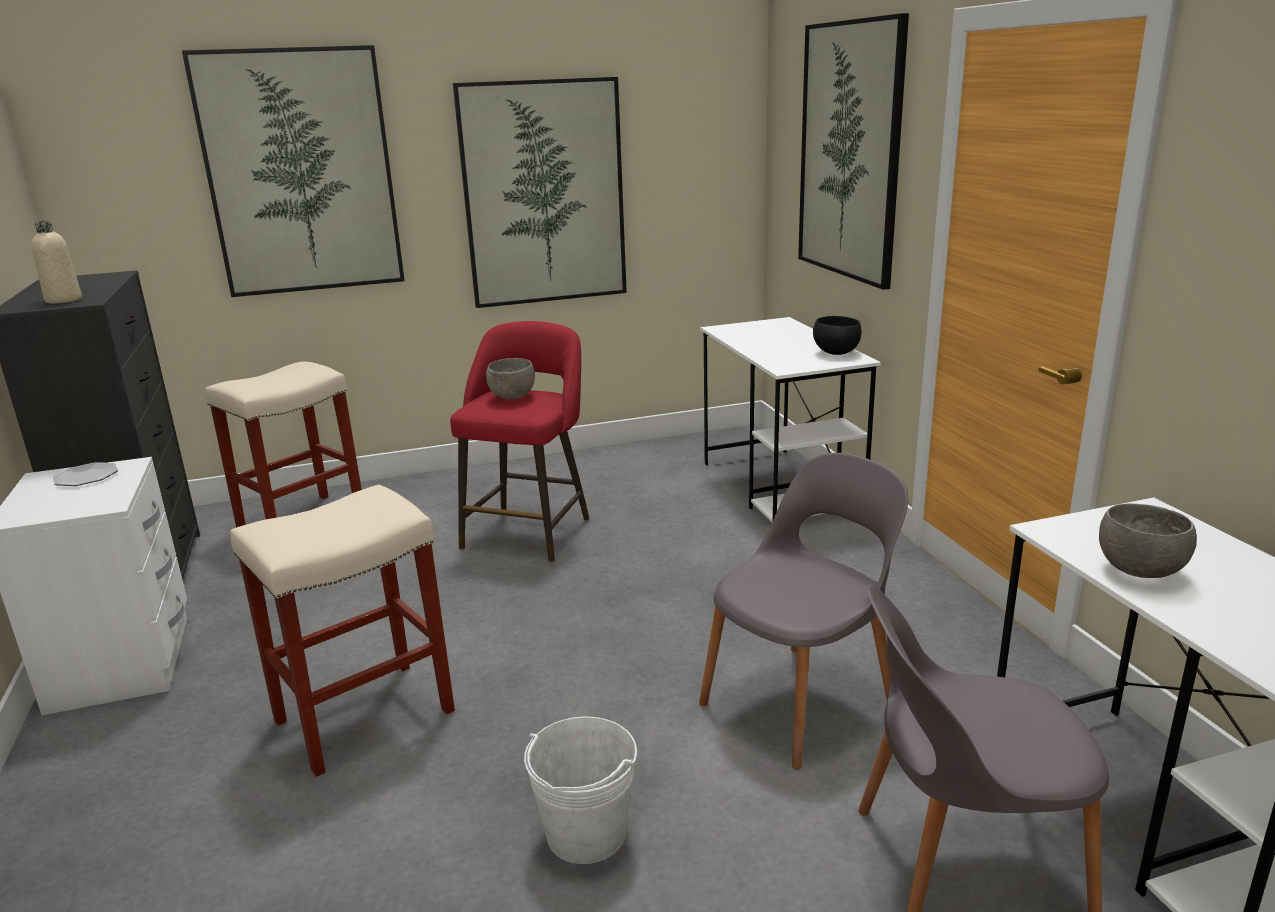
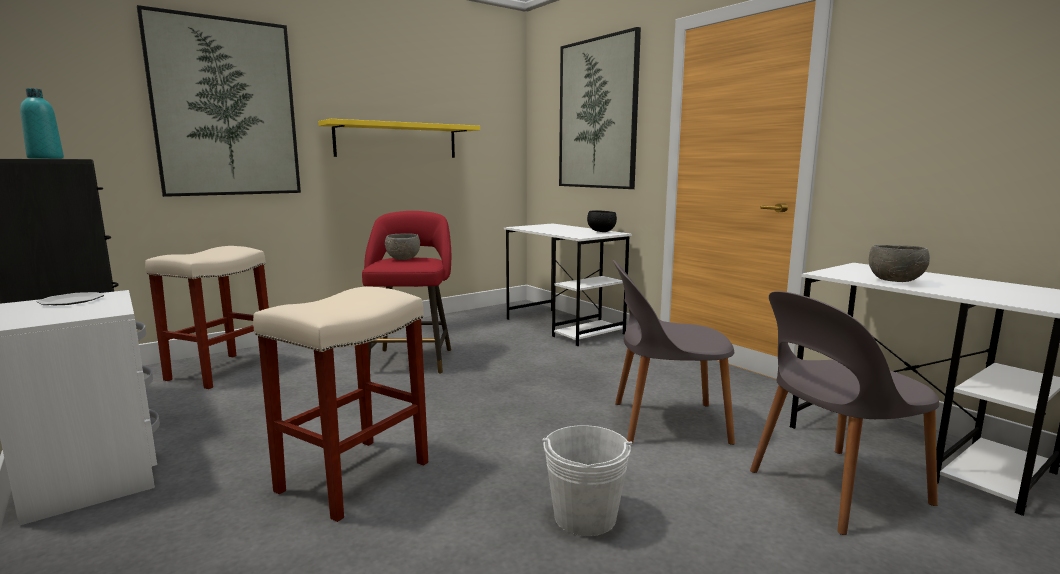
camera: 20 degrees left, 10 degrees down
(63, 300) = (45, 158): beige bottle -> turquoise bottle
(544, 194) = (397, 140): picture -> yellow shelf
(801, 701) = (665, 422): grey chair -> grey chair turned 120 degrees counterclockwise

